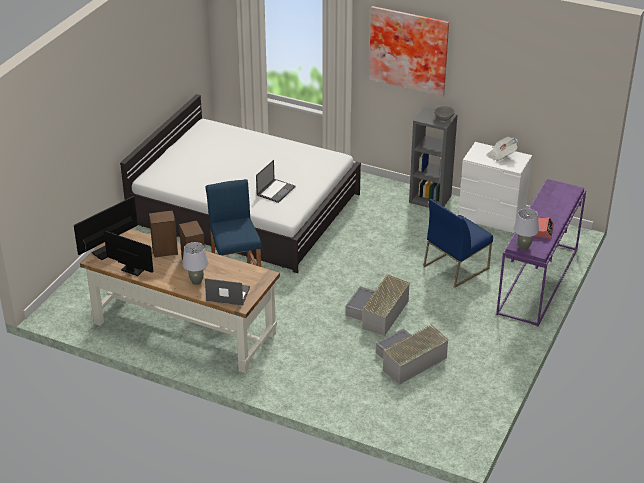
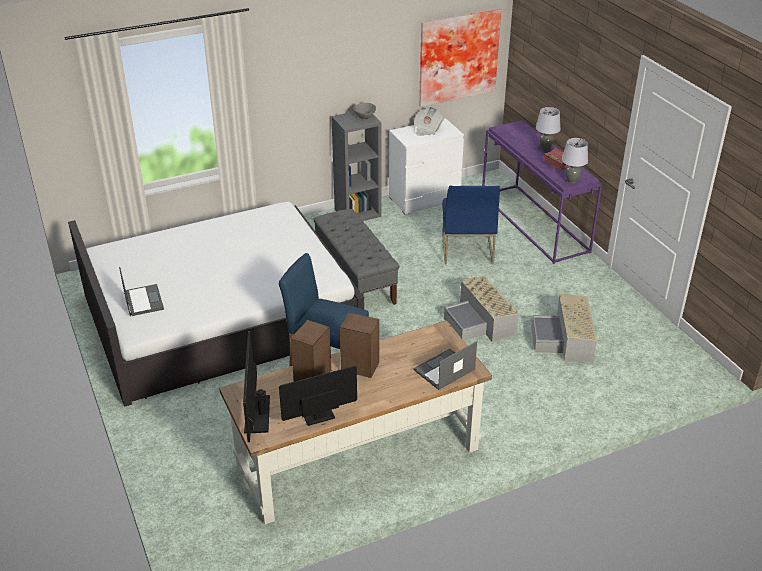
camera: 50 degrees left, 0 degrees up
(196, 282) = (397, 381): grey table lamp -> grey table lamp (545, 148)
(276, 190) = (284, 265): laptop -> laptop (143, 300)
(352, 238) = (355, 279): none -> grey bench
(409, 49) = (307, 57): picture -> picture (457, 56)

